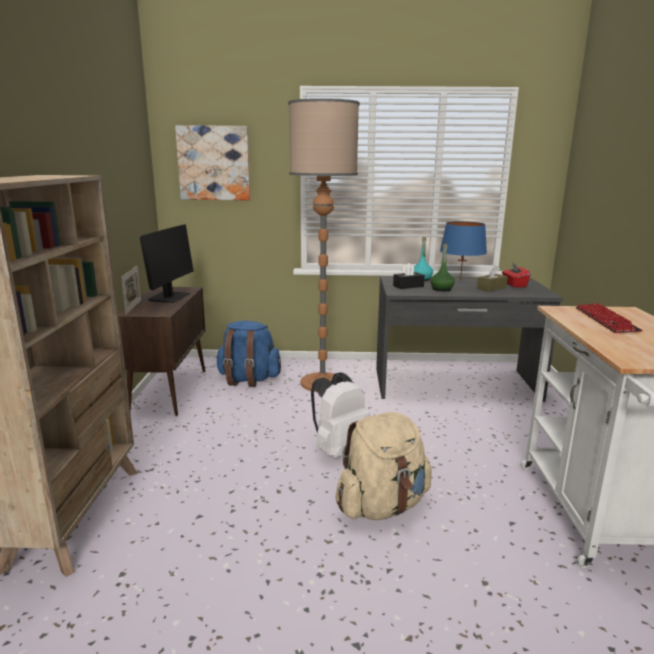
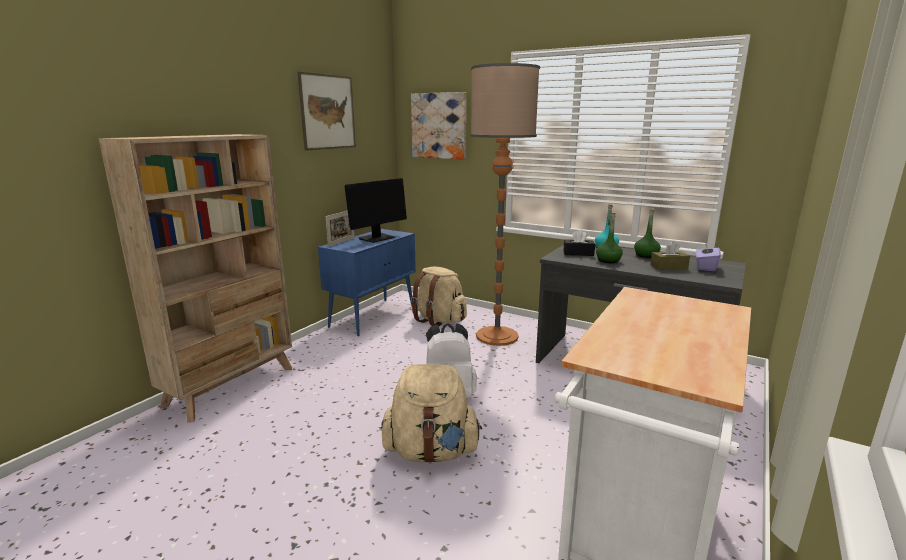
camera: 30 degrees right, 0 degrees up
(104, 146) = (328, 112): none -> picture
(170, 390) = (373, 316): brown cabinet -> blue cabinet
(248, 379) = (439, 320): blue backpack -> beige backpack
(460, 281) = (646, 255): blue table lamp -> green bottle
(514, 285) = (705, 267): red tissue box -> purple tissue box
(605, 320) = (669, 313): keyboard -> none

